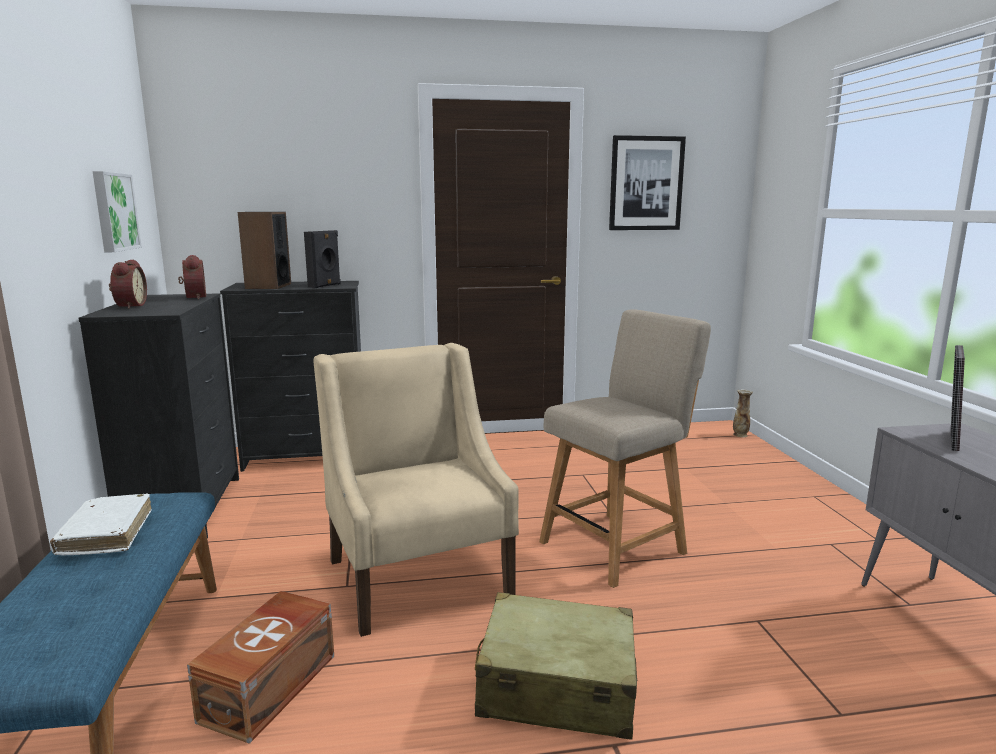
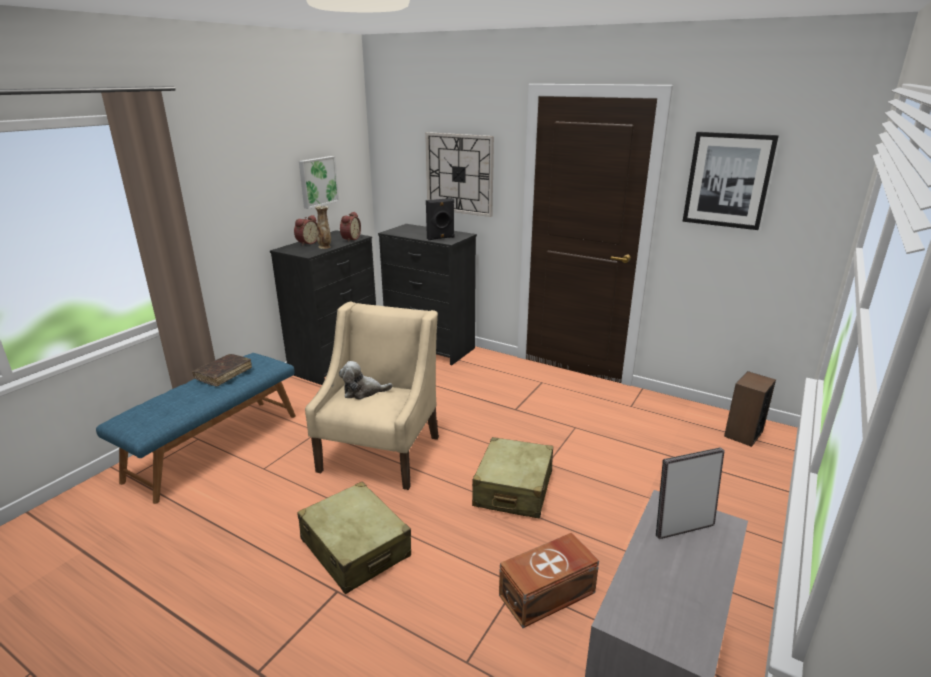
camera: 40 degrees right, 10 degrees up
(106, 534) = (224, 374): white book -> brown book
(268, 286) = (411, 232): speaker -> speaker (743, 434)
(272, 686) = (258, 477): brown storage box -> brown storage box (549, 594)
(323, 202) = (459, 174): none -> wall clock
(406, 476) = (363, 392): none -> plush toy
(617, 545) = (513, 489): beige chair -> beige suitcase
(740, 435) = (777, 445): vase -> vase (325, 247)

